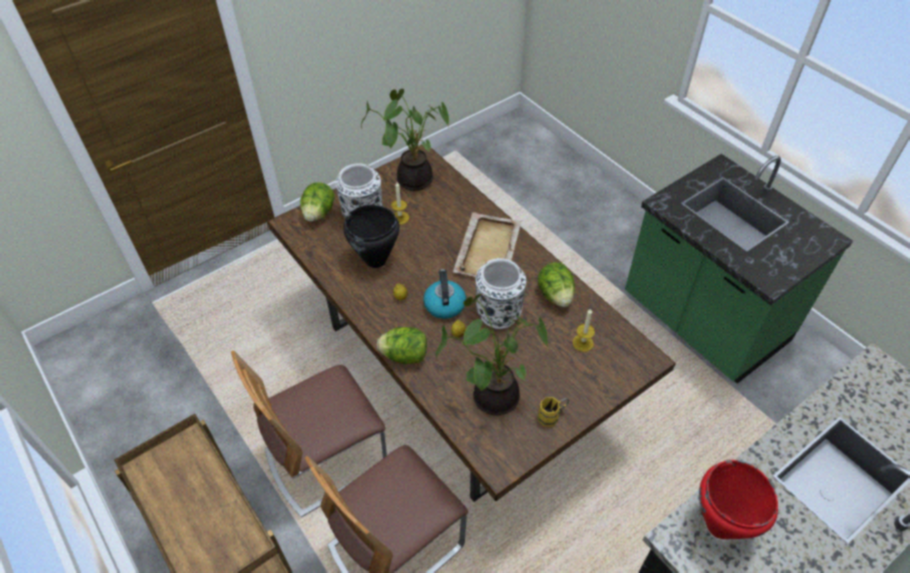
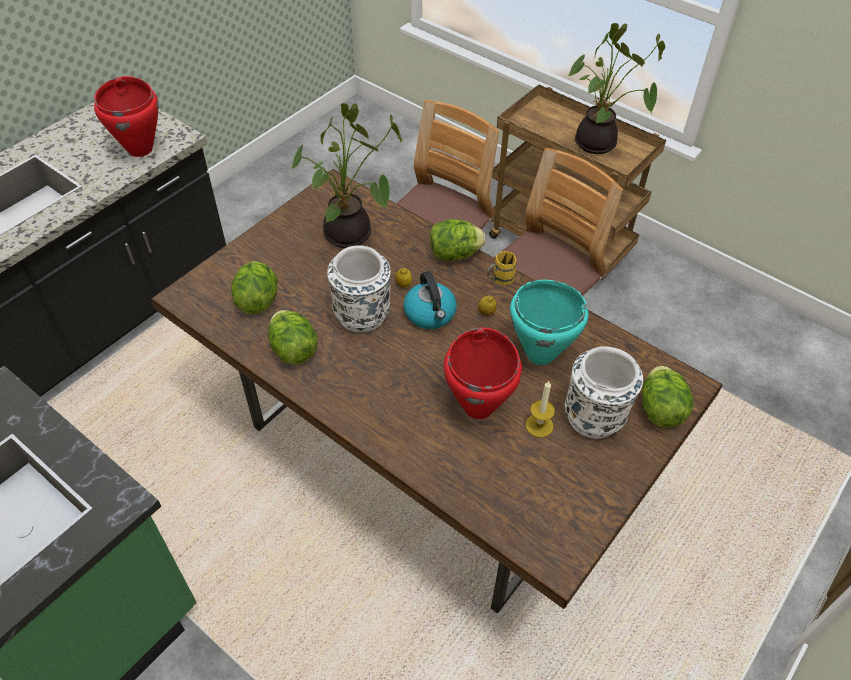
camera: 165 degrees right, 0 degrees up
(376, 260) = (540, 353): black cooking pot -> turquoise cooking pot
(413, 178) = (554, 507): potted plant -> potted plant (598, 144)
(433, 235) = (479, 406): none -> red cooking pot
(488, 248) = (395, 399): beige tray -> none
(552, 416) = (288, 228): yellow mug -> yellow mug (499, 279)
(583, 343) = (257, 300): candle -> lettuce

